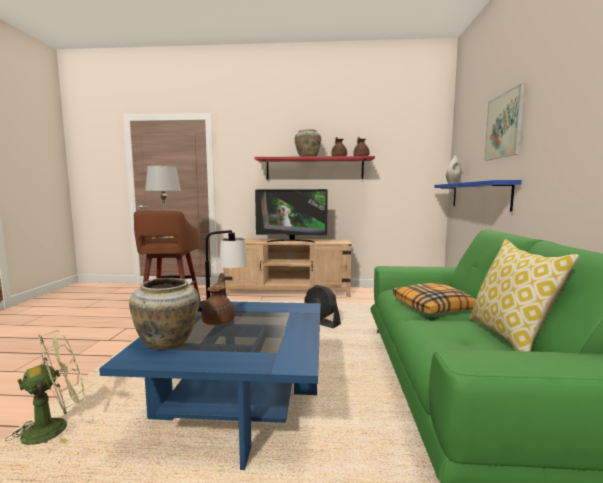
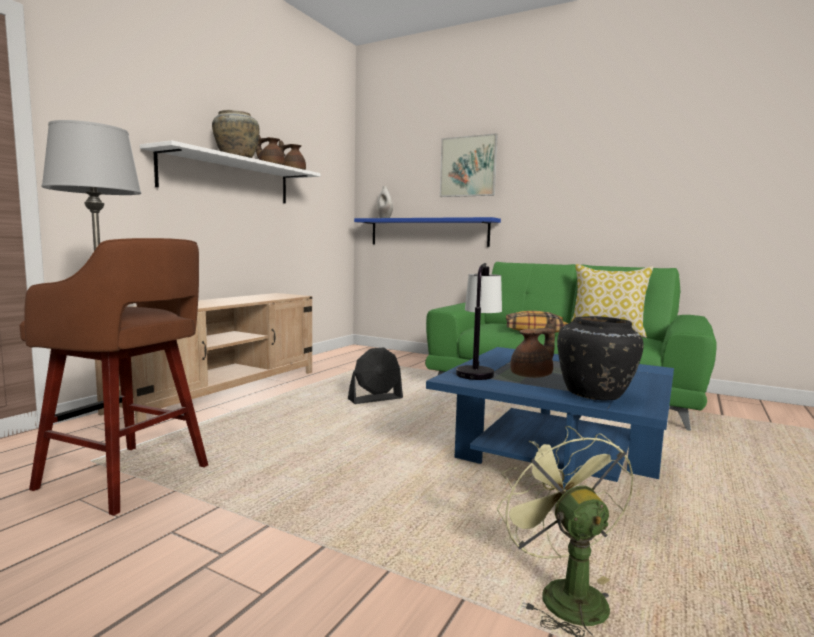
camera: 65 degrees left, 0 degrees up
(167, 342) = (596, 395): beige vase -> black vase
(219, 321) = (533, 375): brown teapot -> brown teapot turned 120 degrees clockwise
(291, 241) = (231, 301): television -> none
(314, 169) = (228, 179): red shelf -> white shelf

